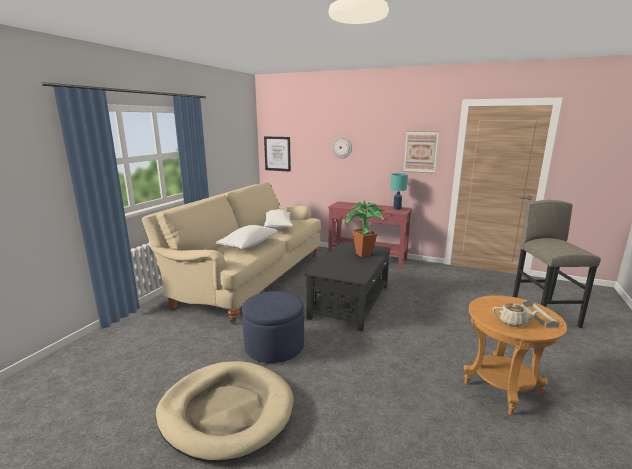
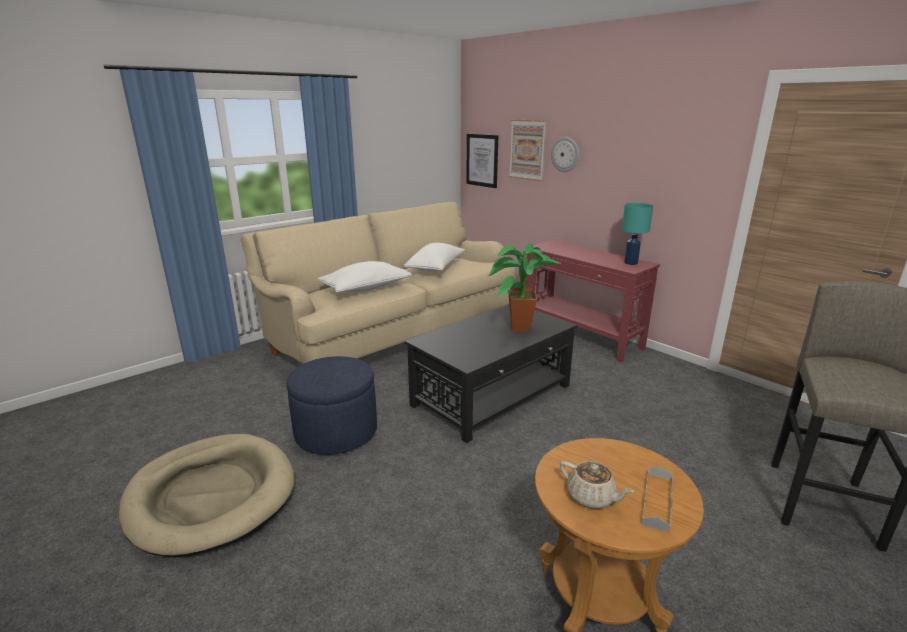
camera: 25 degrees right, 5 degrees up
(420, 152) = (684, 168): picture -> picture (527, 149)

